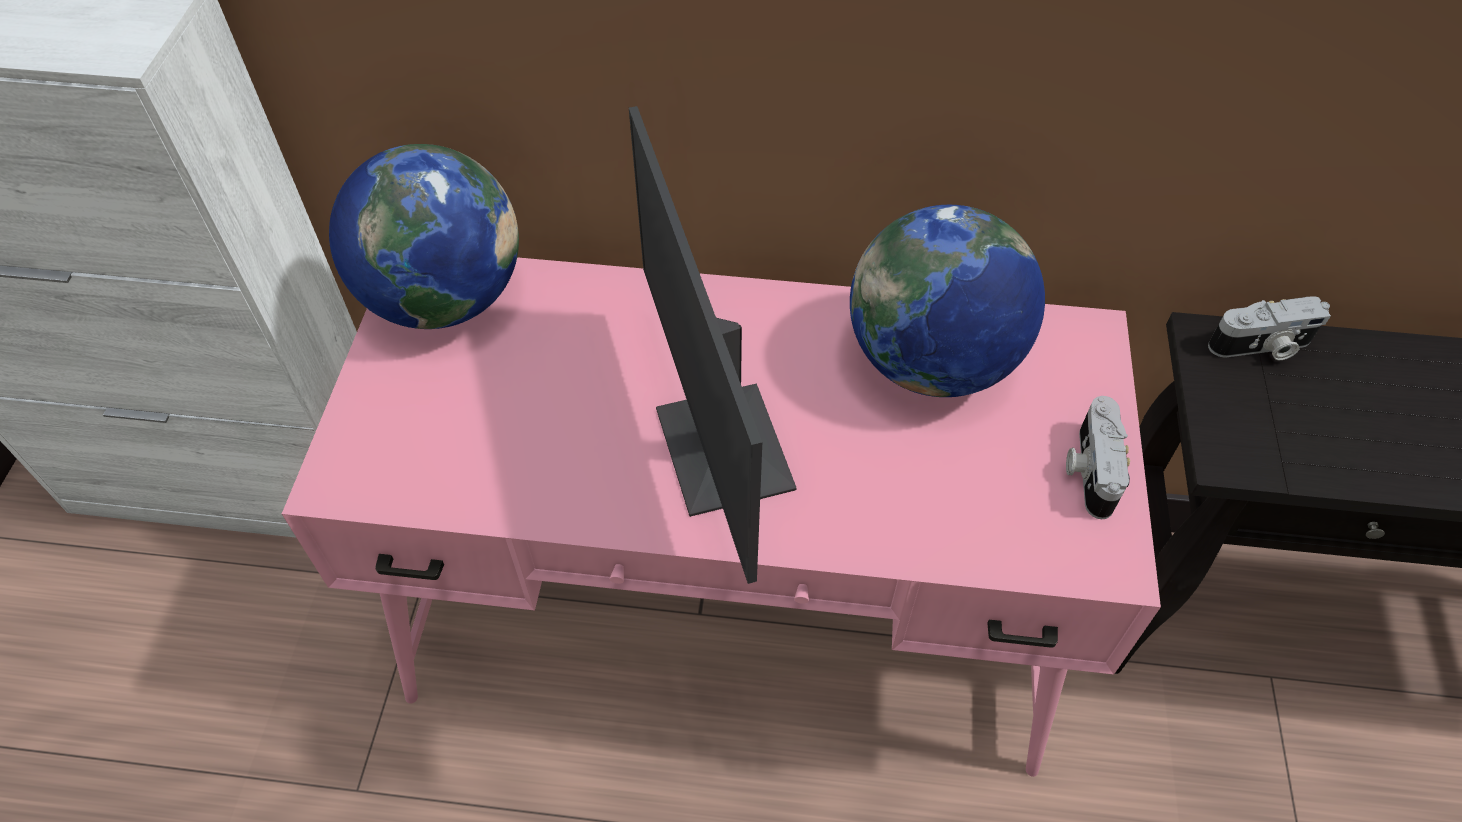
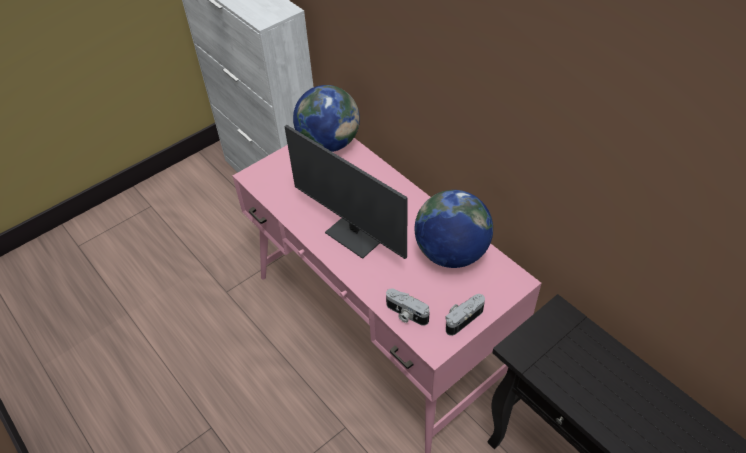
camera: 45 degrees right, 5 degrees down
(719, 450) = (356, 234): monitor -> monitor turned 75 degrees counterclockwise
(1261, 347) = (577, 327): camera -> camera (406, 314)

